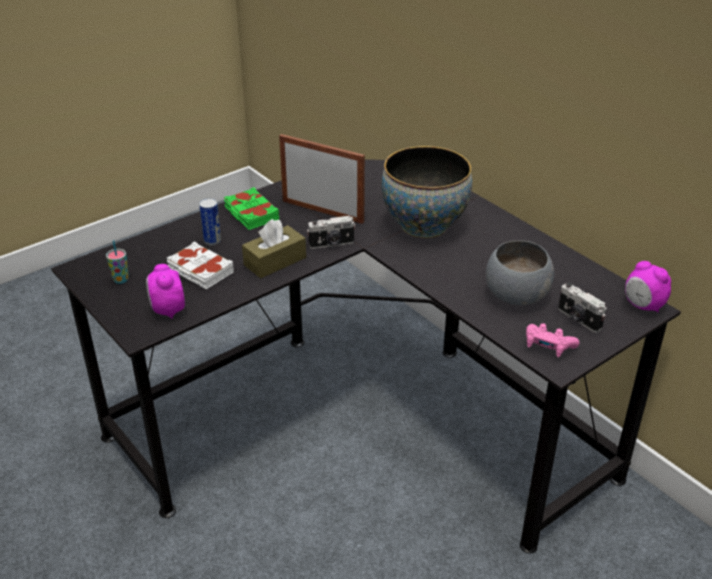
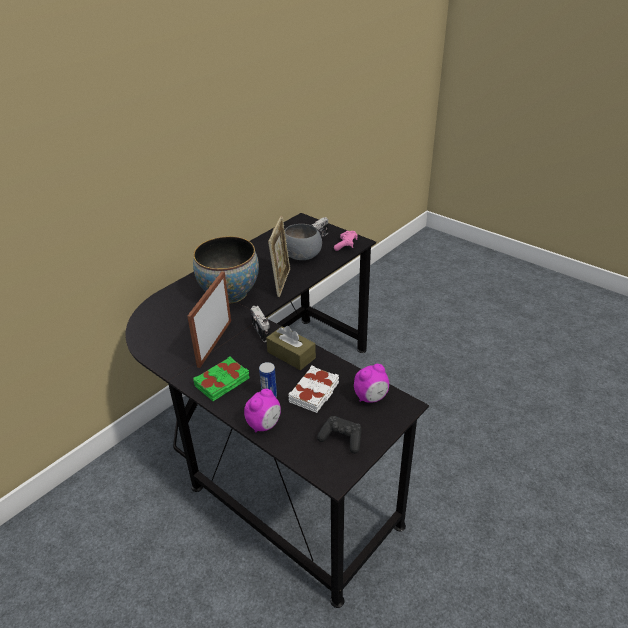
camera: 100 degrees left, 0 degrees up
(121, 280) = (341, 439): cup -> black game controller
(442, 268) = (281, 282): none -> picture frame
(643, 306) = (300, 221): alarm clock -> alarm clock (264, 425)

